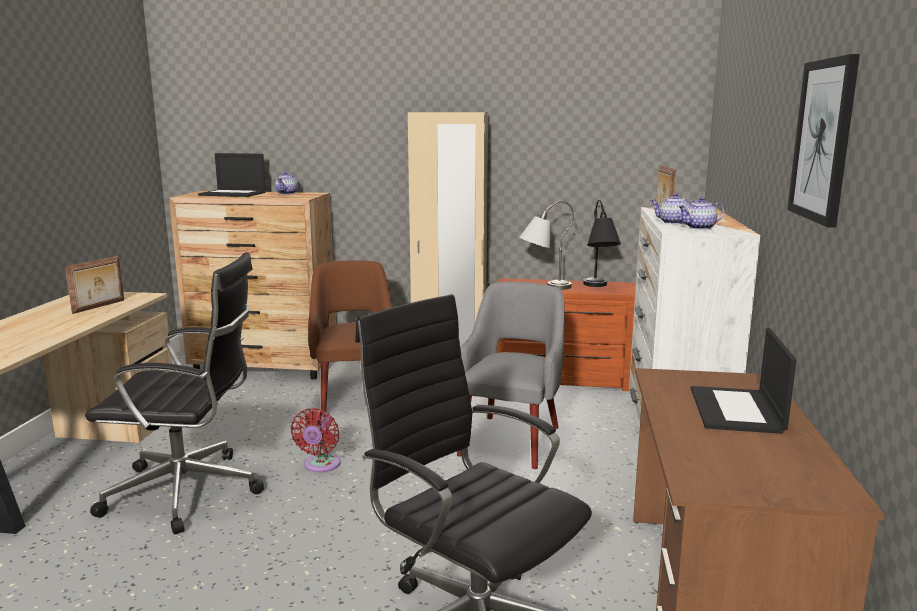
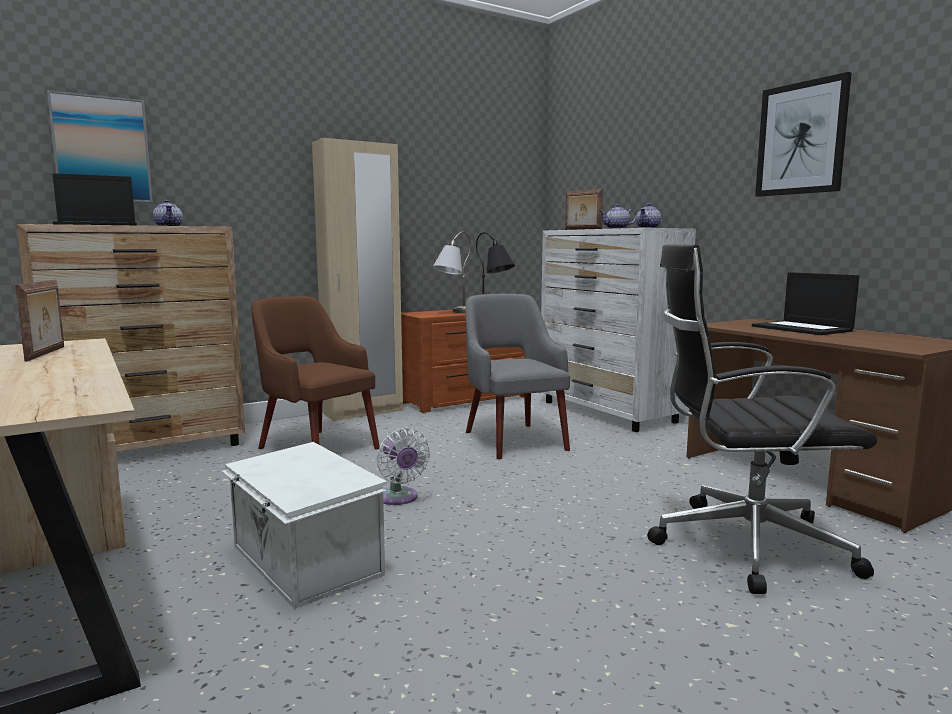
camera: 40 degrees left, 5 degrees down
(188, 492) = (304, 561): black office chair -> white storage box
(251, 131) = (102, 149): none -> picture
(320, 466) = (399, 498): red fan -> white fan

